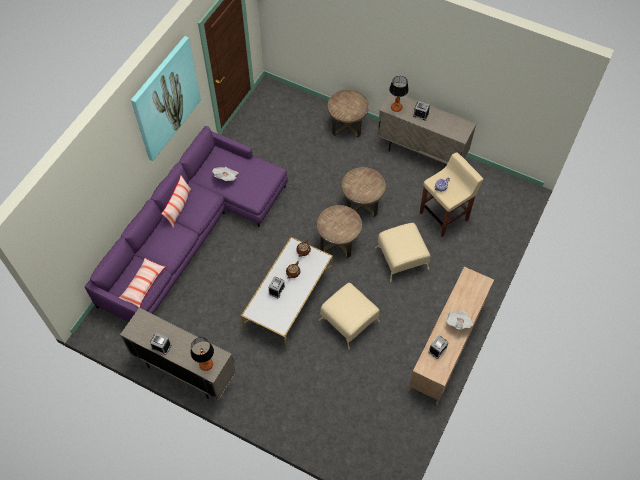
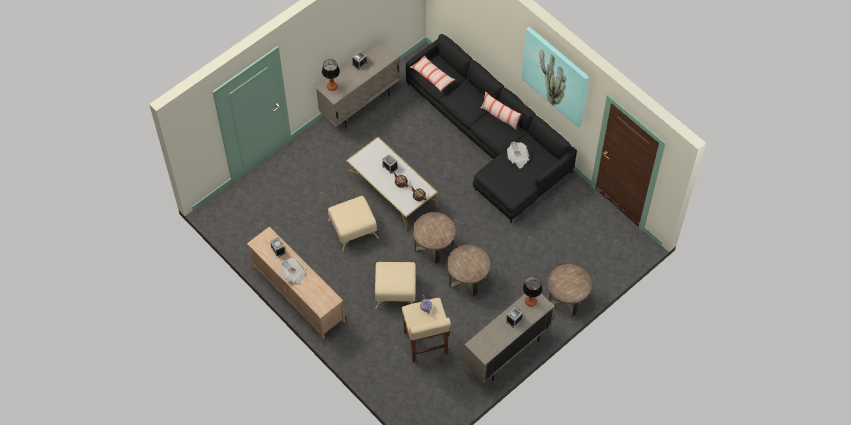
camera: 110 degrees right, 0 degrees up
(192, 231) = (490, 139): purple sofa -> black sofa

